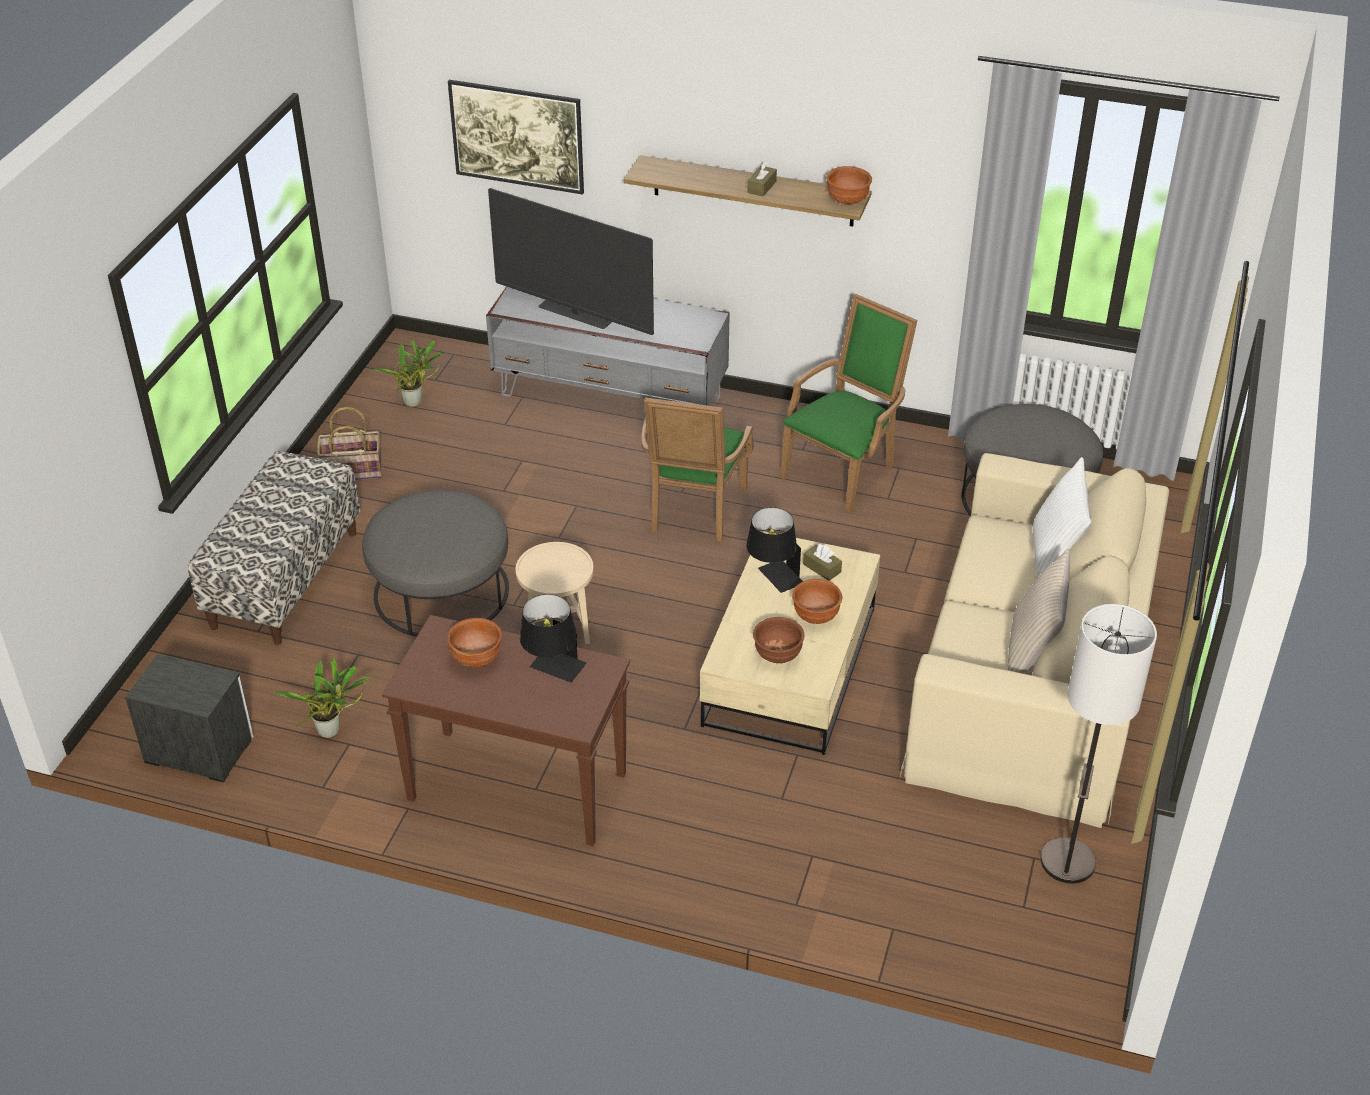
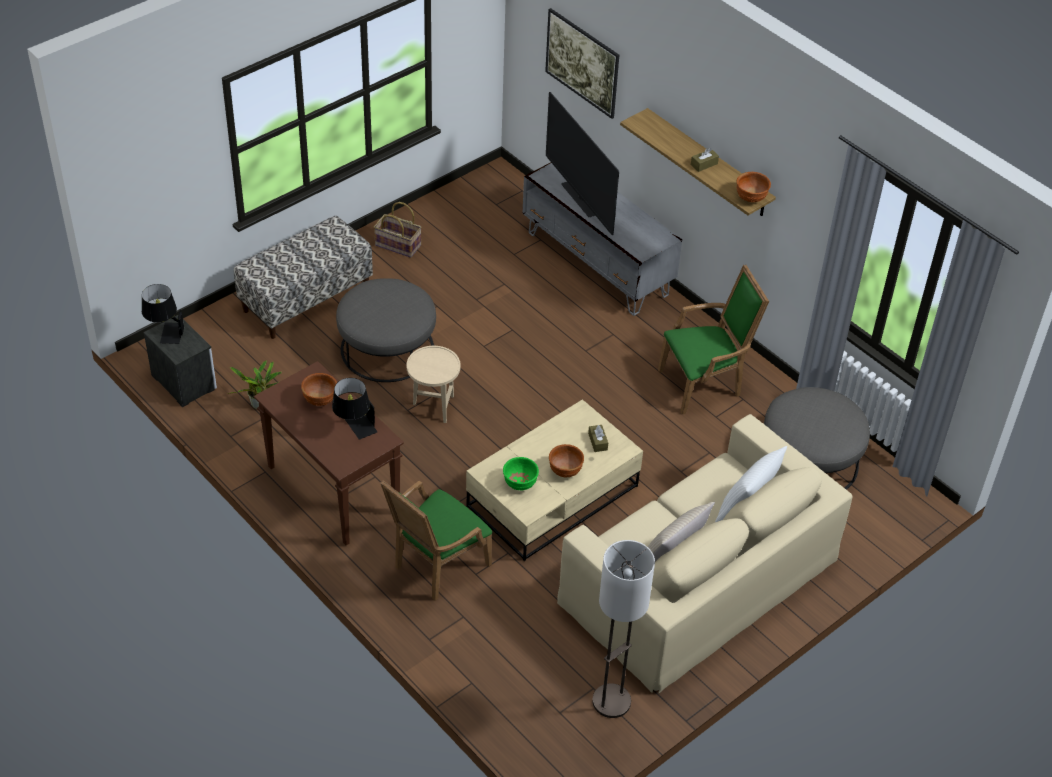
camera: 30 degrees right, 5 degrees up
(415, 402) = (472, 215): potted plant -> none
(694, 513) = (581, 368): green armchair -> green armchair (436, 567)
(773, 579) = (561, 434): black table lamp -> black table lamp (165, 333)
(777, 655) = (520, 483): brown bowl -> green bowl

